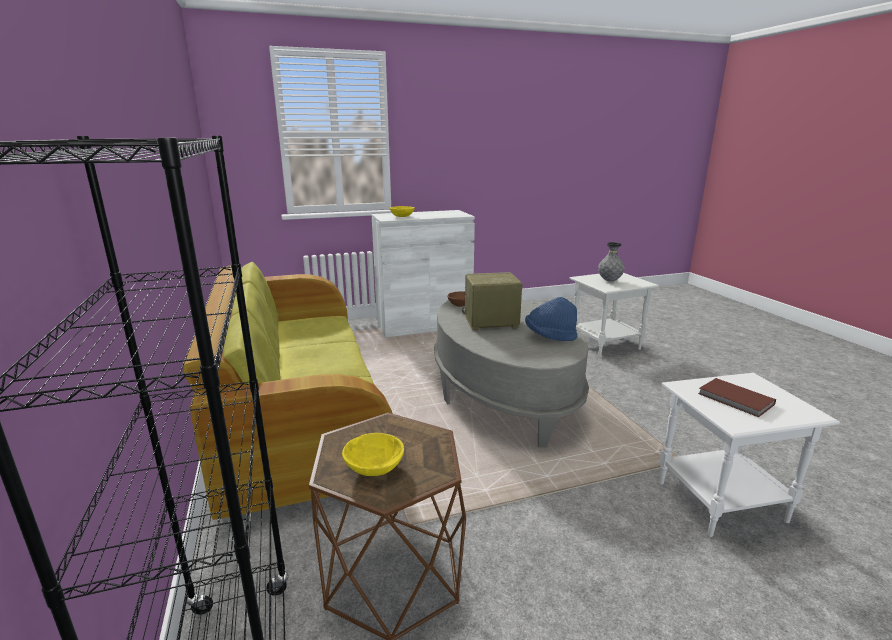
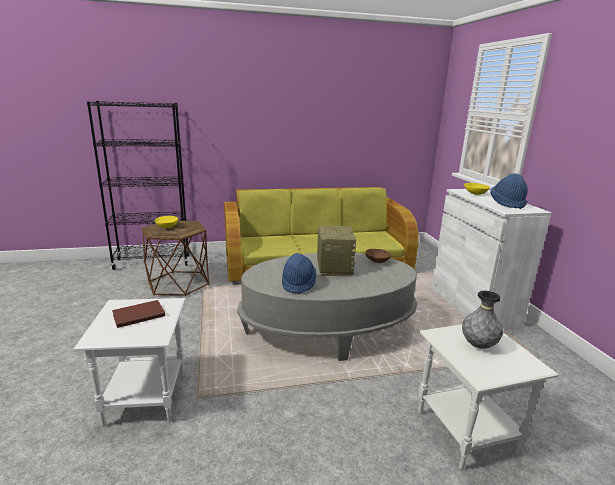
camera: 95 degrees right, 0 degrees up
(438, 213) = (507, 203): none -> blue hat

